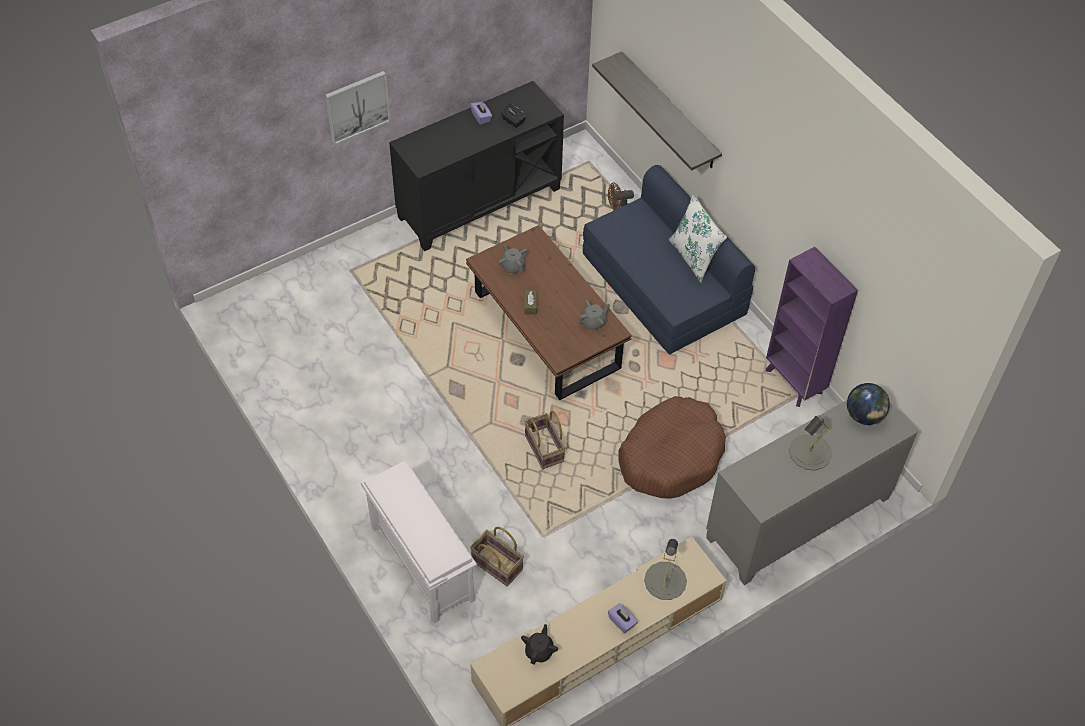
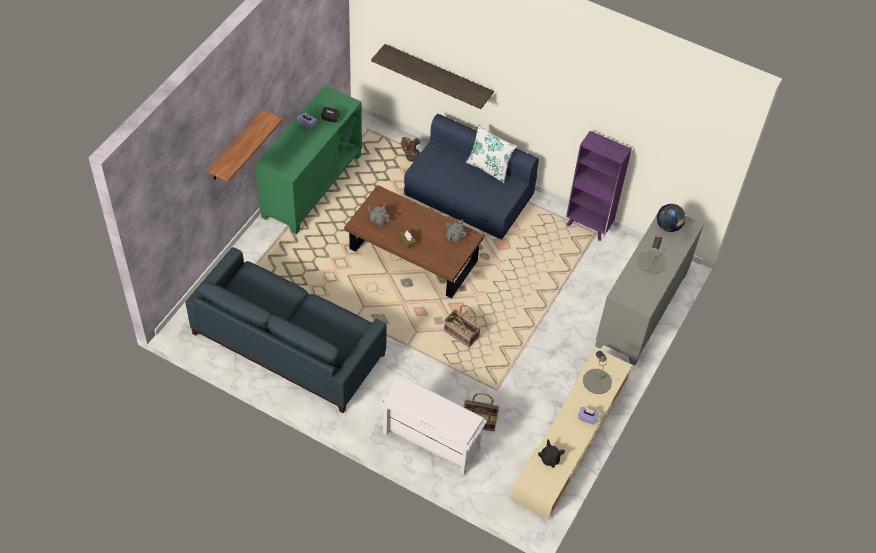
camera: 30 degrees left, 0 degrees up
(333, 373) = (288, 343): none -> blue sofa
(357, 106) = (236, 146): picture -> shelf
(479, 202) = (311, 186): black cabinet -> green cabinet
(671, 456) = (542, 304): brown dog bed -> none

